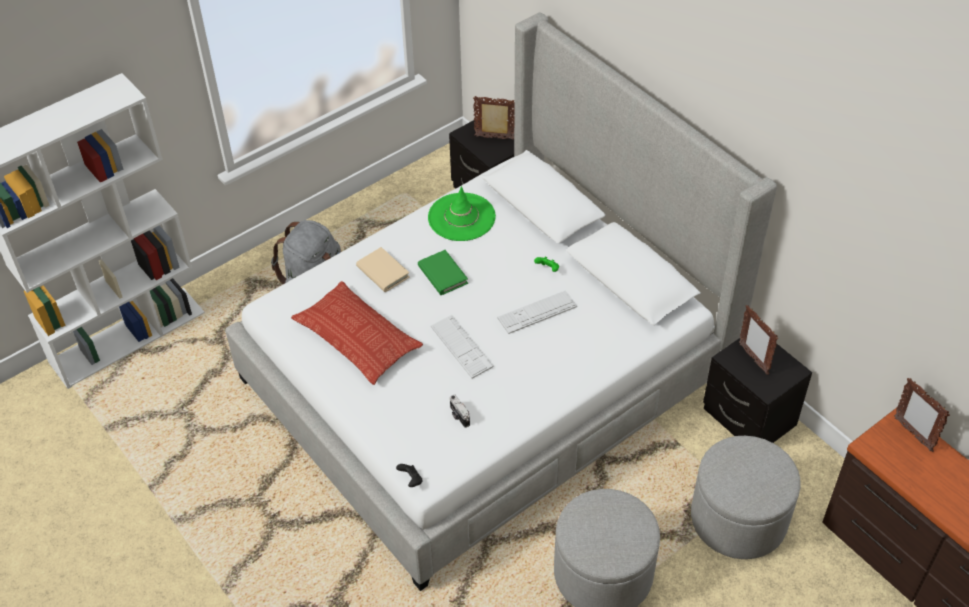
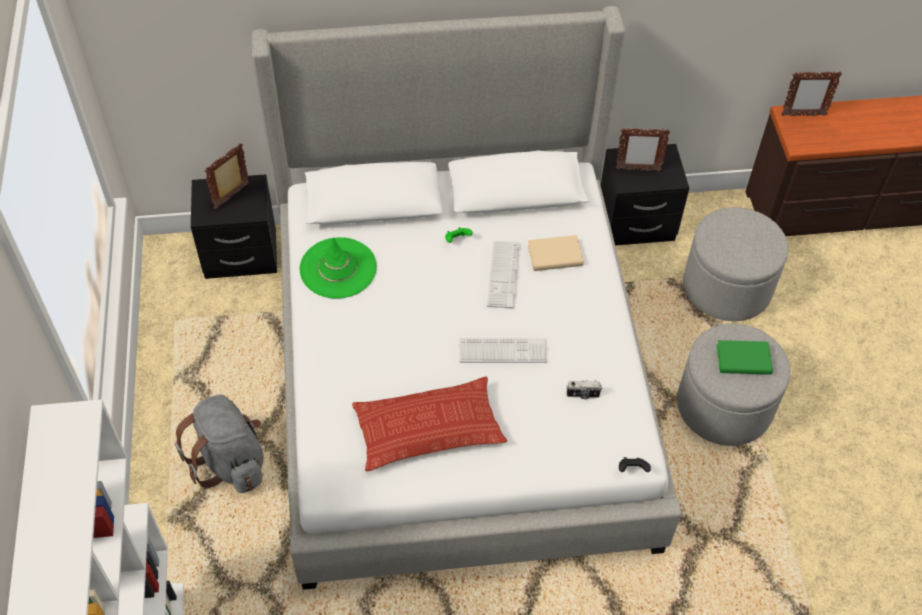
camera: 60 degrees left, 5 degrees up
(383, 272) = (359, 365): beige book -> beige book (555, 256)
(442, 275) = (401, 320): green book -> green book (743, 360)

